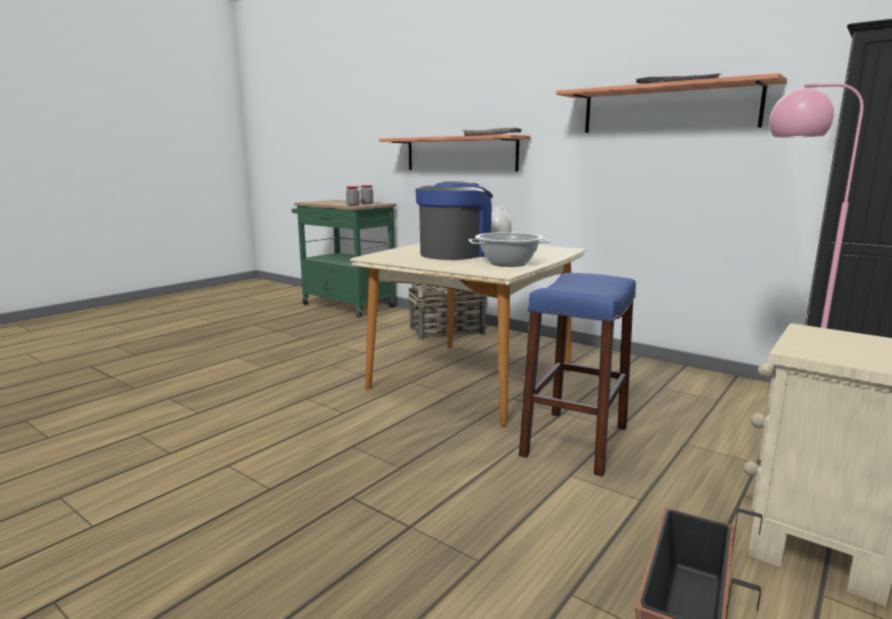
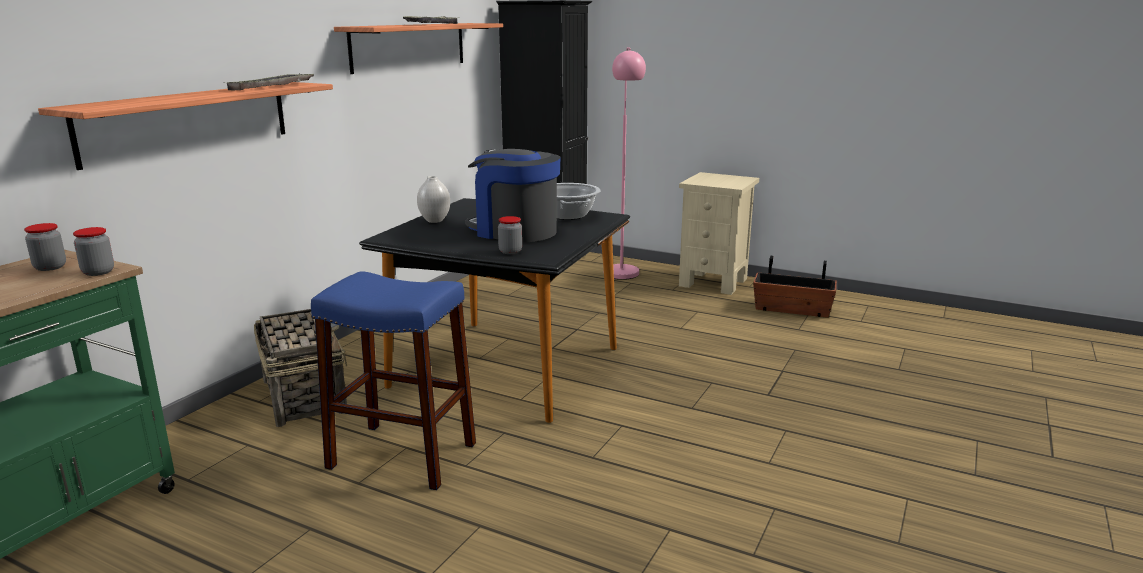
camera: 100 degrees left, 5 degrees up
(397, 252) = (510, 251): none -> jar
(471, 380) = (507, 368): beige dining table -> black dining table
(575, 441) = (628, 325): blue stool -> blue stool (402, 455)

